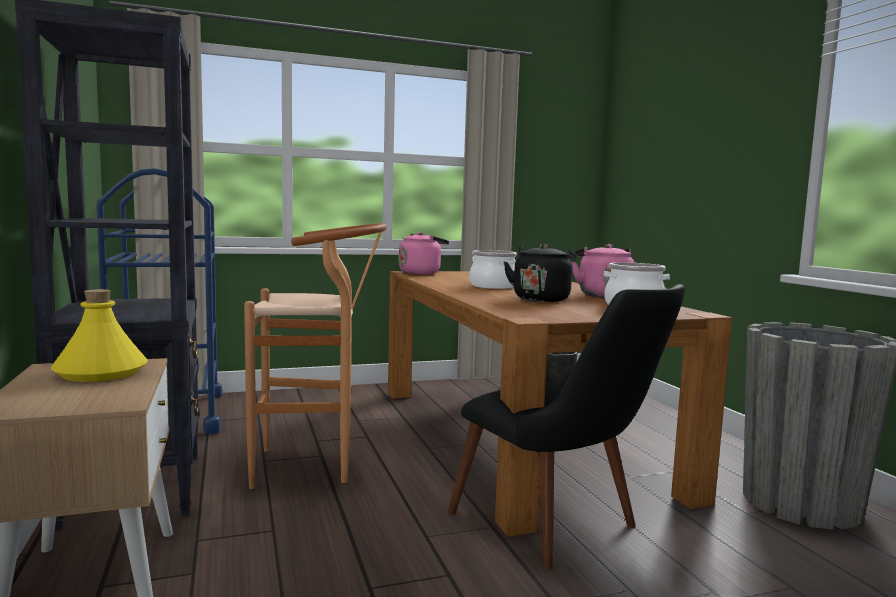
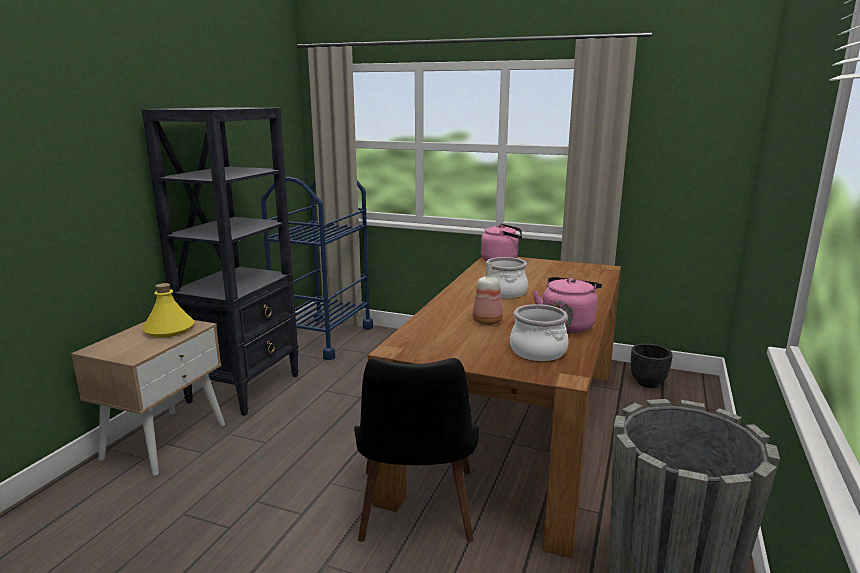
camera: 40 degrees right, 10 degrees up
(314, 467) = (345, 405): brown stool -> none
(541, 299) = (488, 322): black kettle -> bottle

